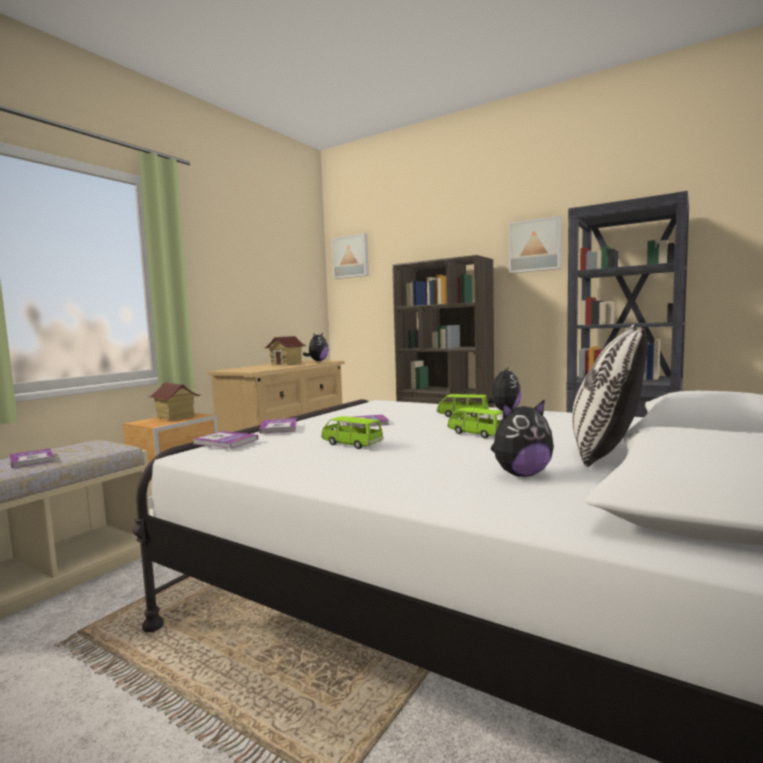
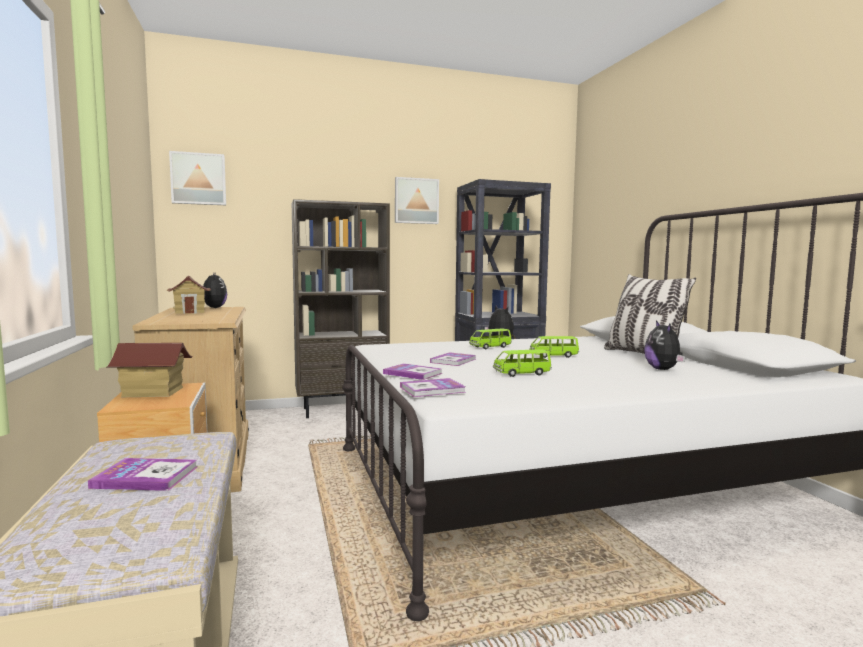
camera: 50 degrees left, 0 degrees up
(521, 474) = (663, 369): plush toy -> plush toy turned 150 degrees clockwise

